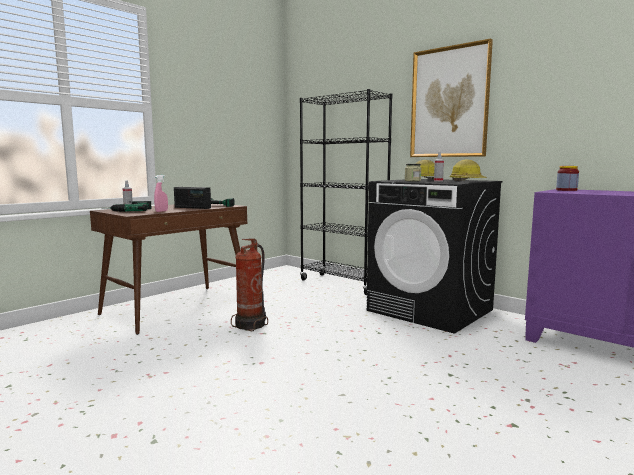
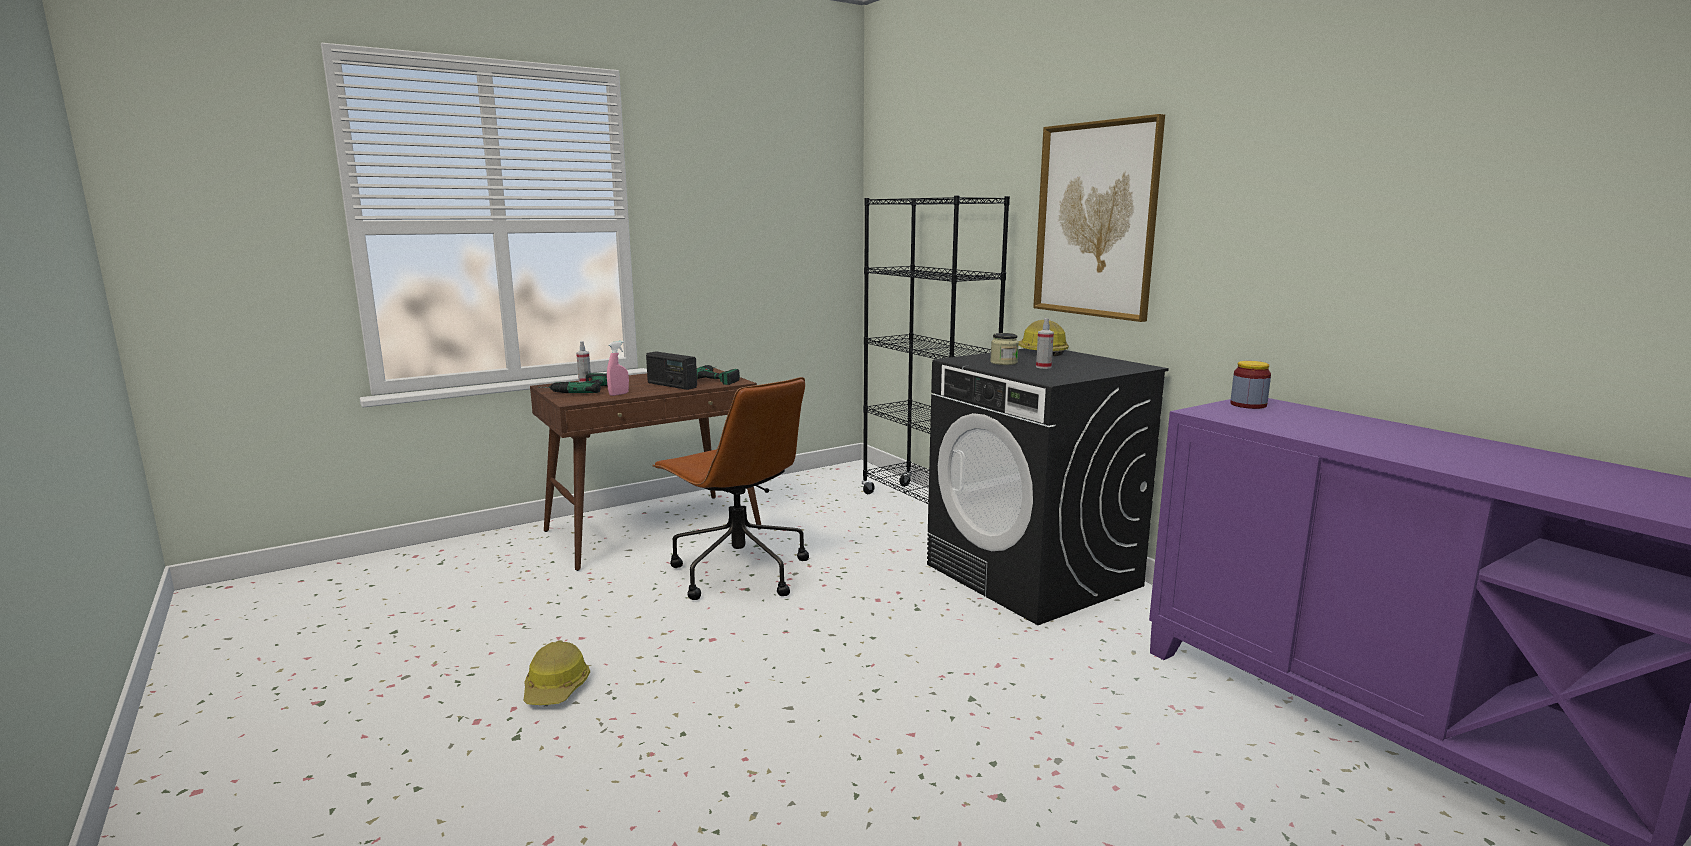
camera: 15 degrees right, 5 degrees up
(251, 325) = (738, 572): fire extinguisher -> brown office chair
(467, 181) = (1094, 370): hard hat -> hard hat (557, 688)

